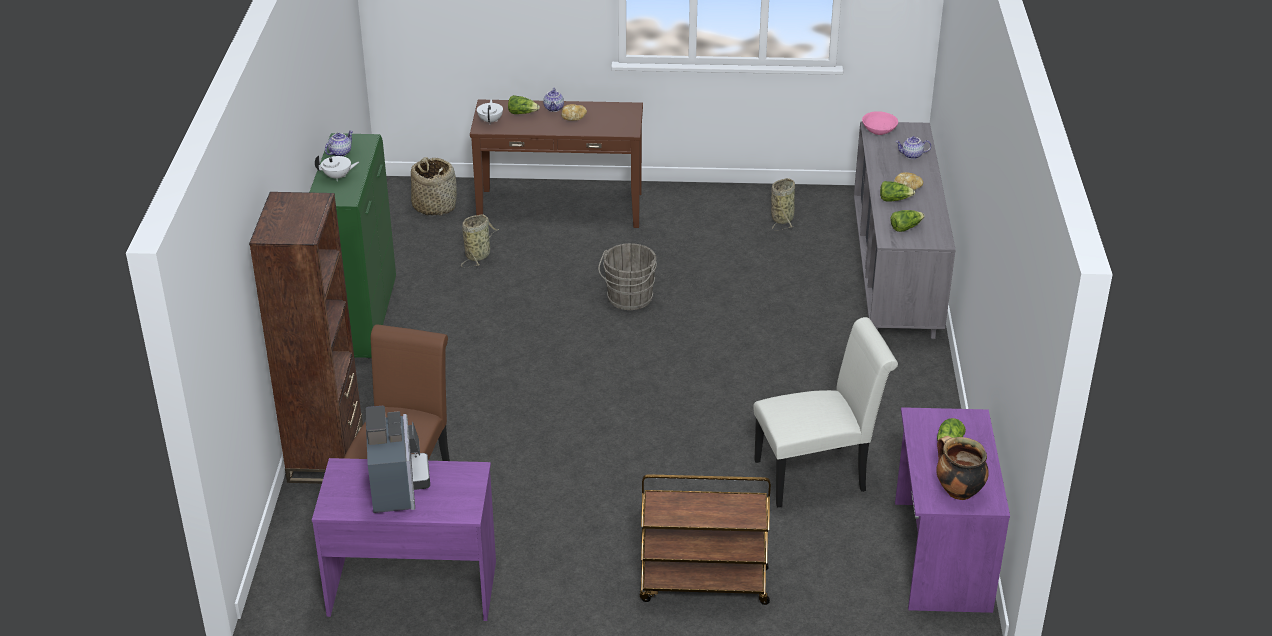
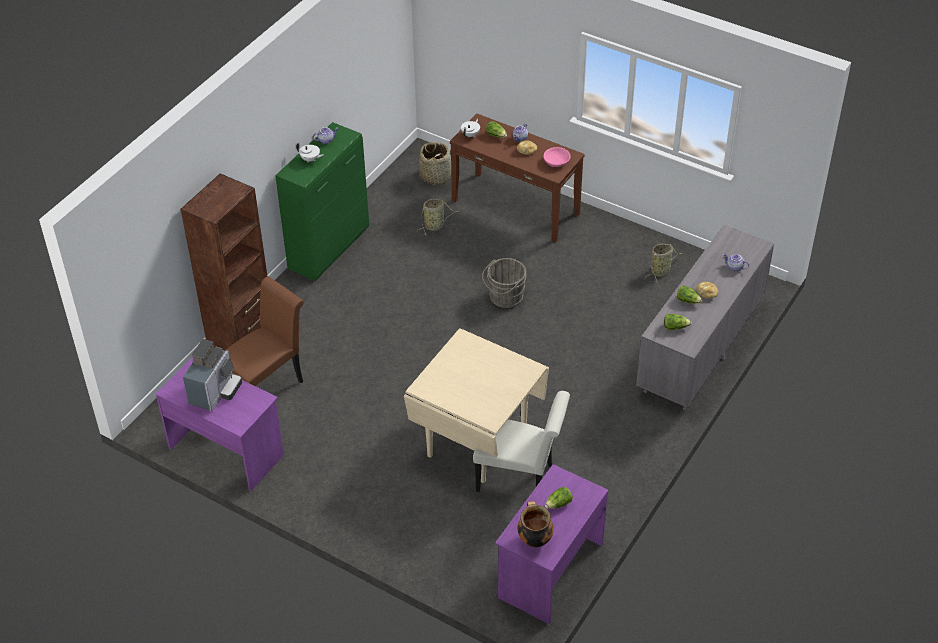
camera: 30 degrees right, 10 degrees up
(703, 585) = (389, 524): brown cart -> none
(731, 455) = (478, 442): none -> beige dining table
(879, 129) = (730, 236): pink bowl -> pink bowl (556, 162)

